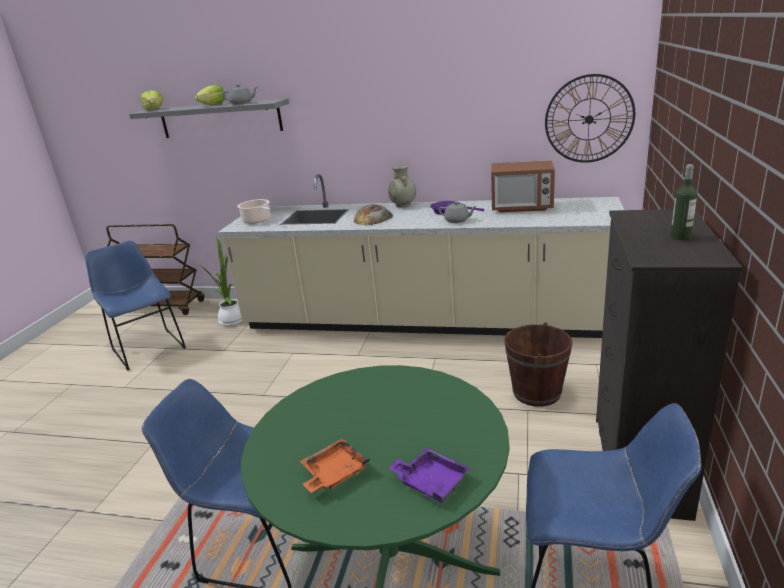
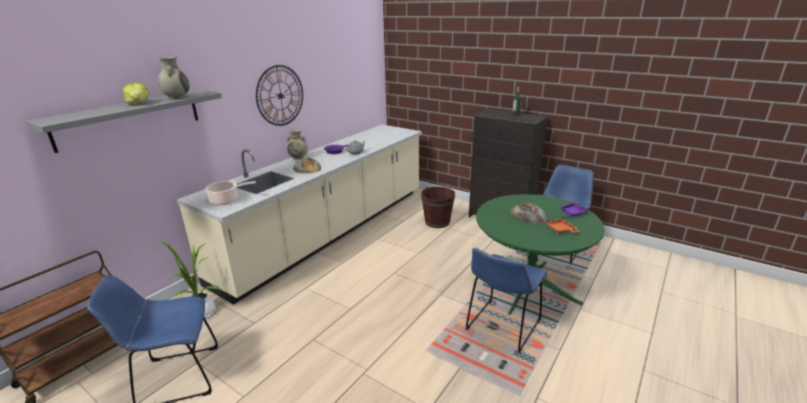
camera: 70 degrees left, 0 degrees up
(154, 109) = (53, 118): lettuce -> none
(242, 103) = (177, 98): grey teapot -> beige vase
(383, 422) = (528, 215): none -> bread
(521, 207) = (362, 139): microwave -> none
(589, 119) = (367, 85): wall clock -> wall clock (280, 95)

